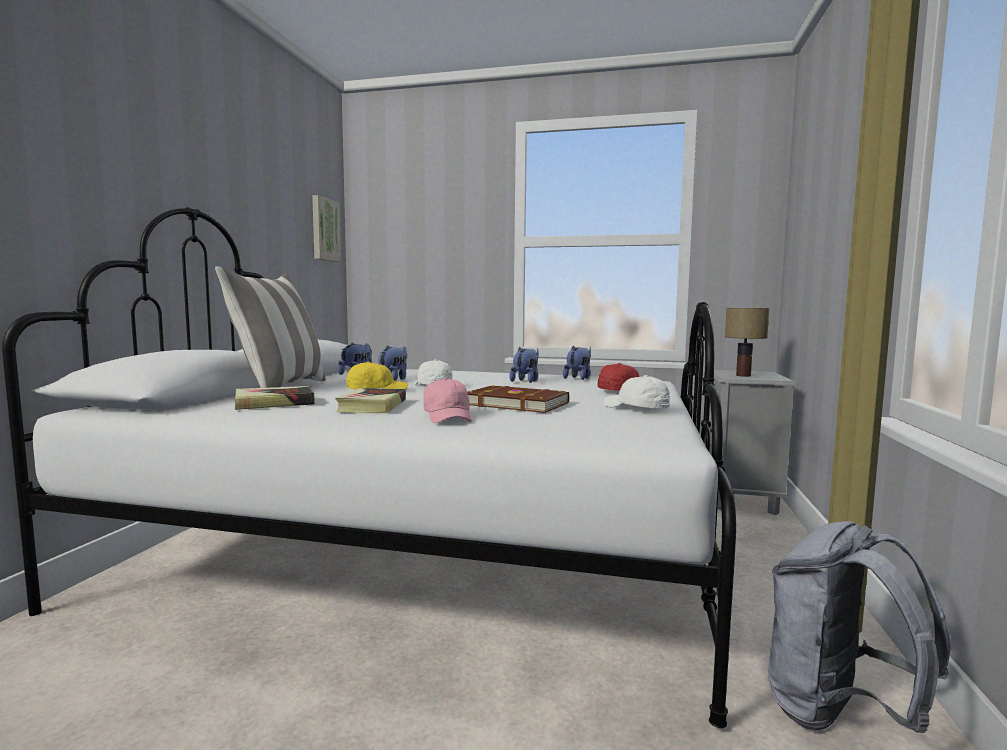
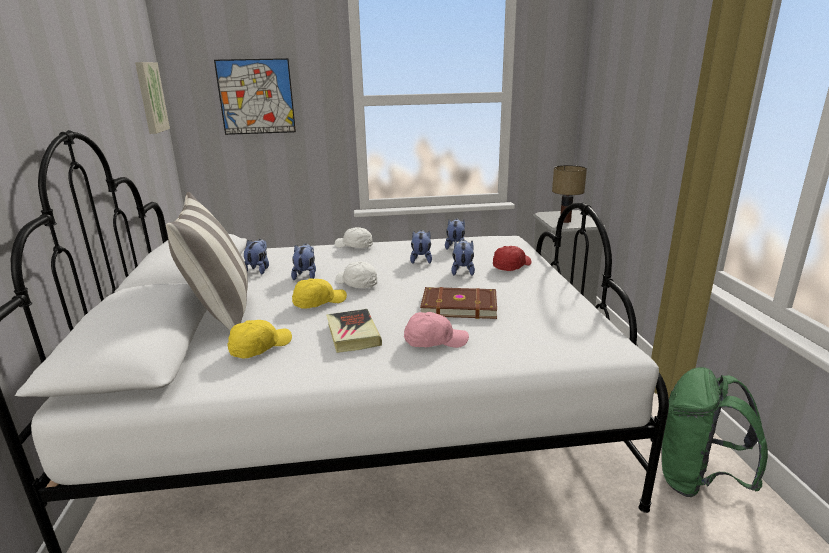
camera: 20 degrees left, 15 degrees up
(274, 403) = (259, 347): book -> yellow cap
(423, 237) = (256, 97): none -> picture
(448, 417) = (434, 341): pink cap -> pink cap turned 60 degrees counterclockwise
(560, 389) = (462, 271): none -> plush toy
(636, 409) = (549, 297): white cap -> white cap (354, 246)
(838, 714) = (696, 480): grey backpack -> green backpack

